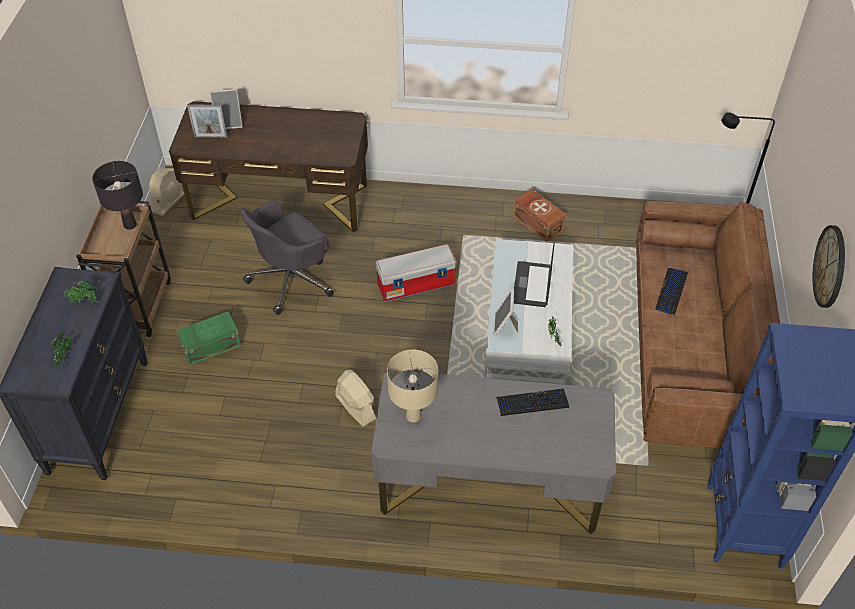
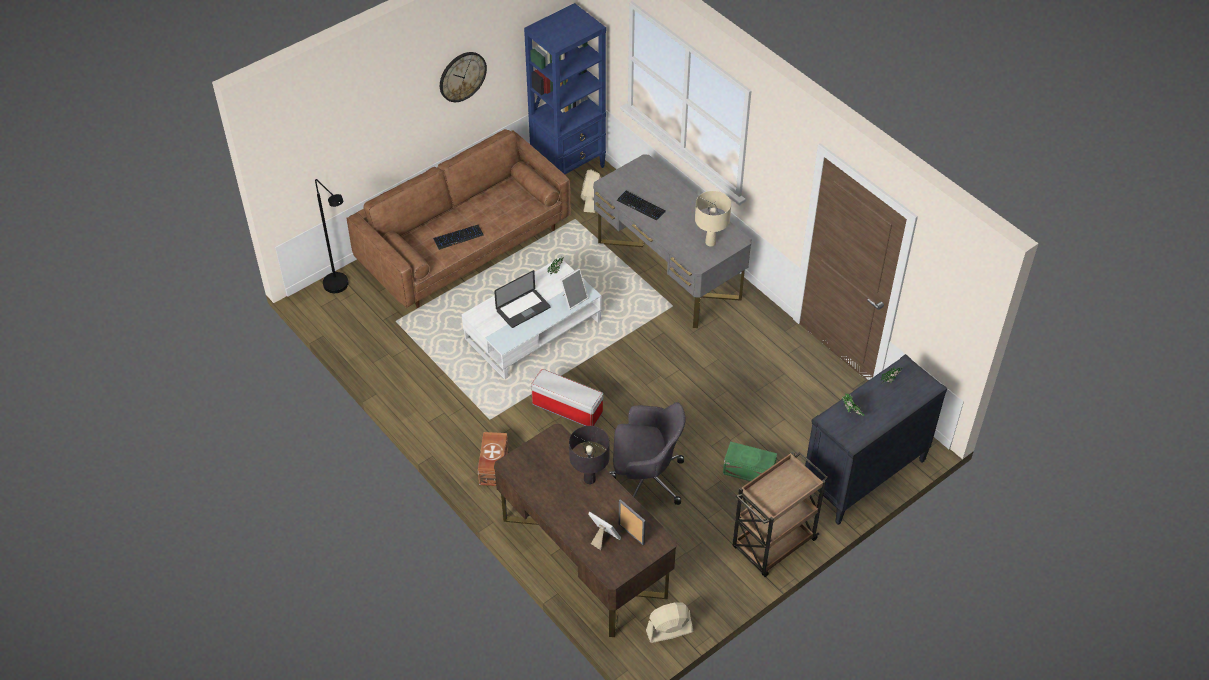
camera: 135 degrees left, 0 degrees up
(130, 225) = (764, 488): black table lamp -> black table lamp (589, 479)
(355, 407) = (696, 362): beige fan -> beige fan (591, 200)
(537, 223) = (429, 388): brown storage box -> brown storage box (493, 466)

